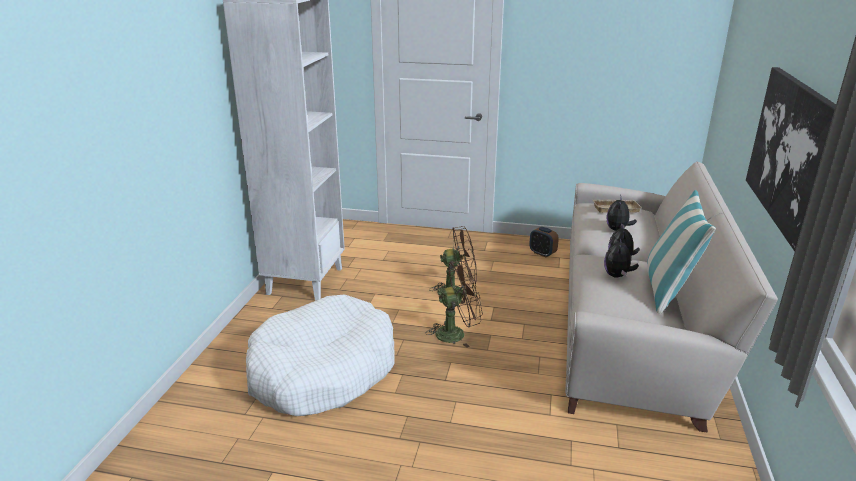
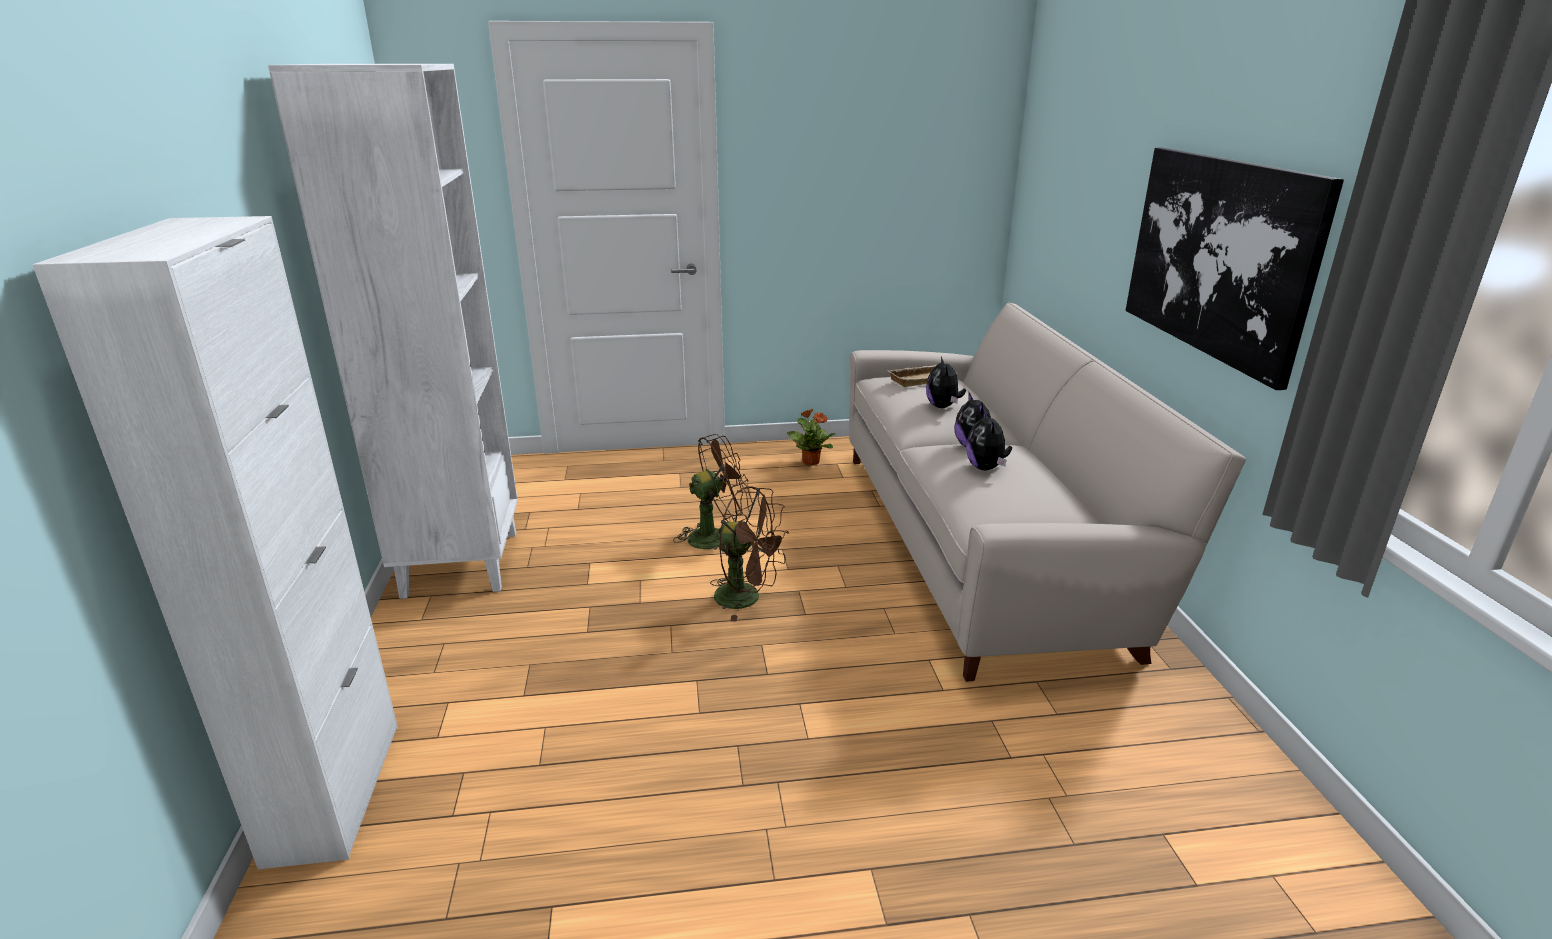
camera: 20 degrees left, 0 degrees up
(196, 388) = (334, 791): none -> white cabinet
(322, 371) = (561, 706): white dog bed -> none
(456, 333) = (747, 598): brown fan -> brown fan turned 60 degrees clockwise
(542, 253) = (810, 461): alarm clock -> potted plant
(668, 290) = (1059, 476): pillow -> none

